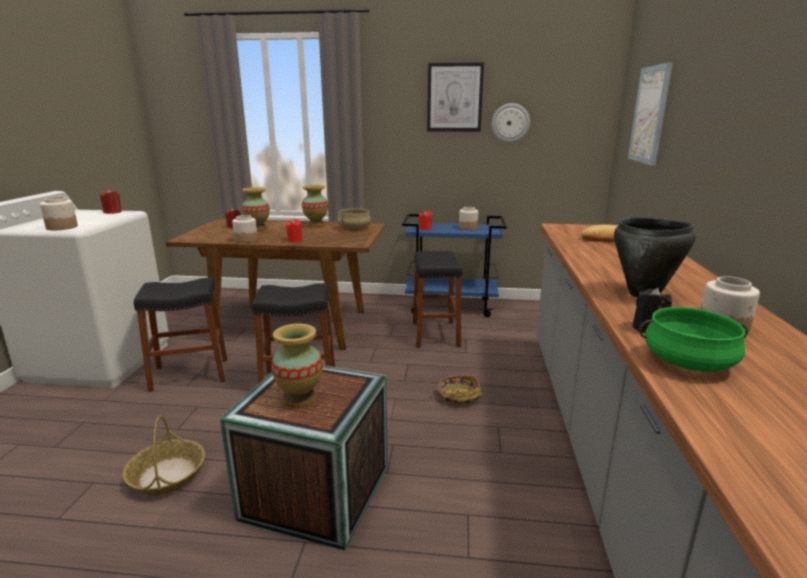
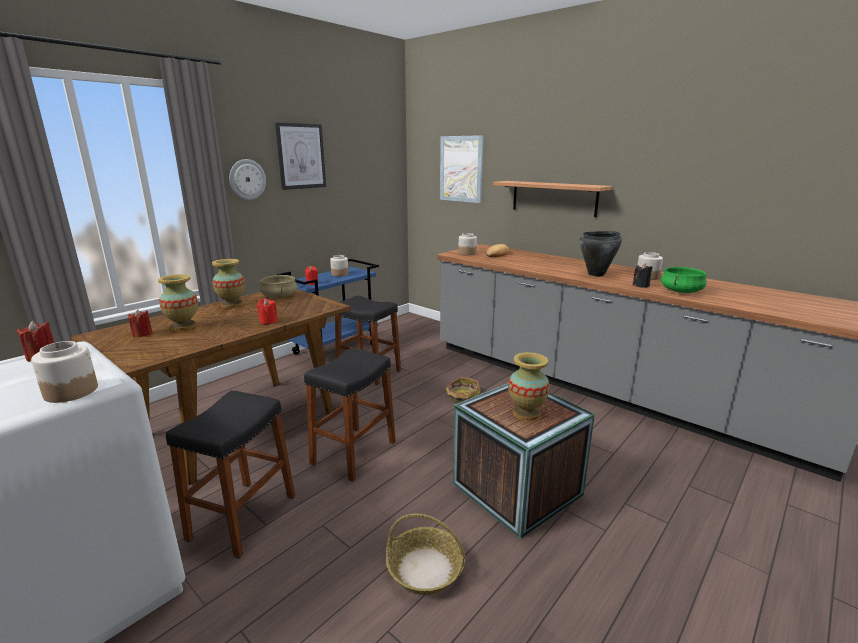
camera: 55 degrees left, 0 degrees up
(246, 240) = (217, 338): jar -> jar (467, 253)
(510, 123) = (345, 178): wall clock -> wall clock (247, 179)
(714, 163) = (554, 198): none -> shelf

